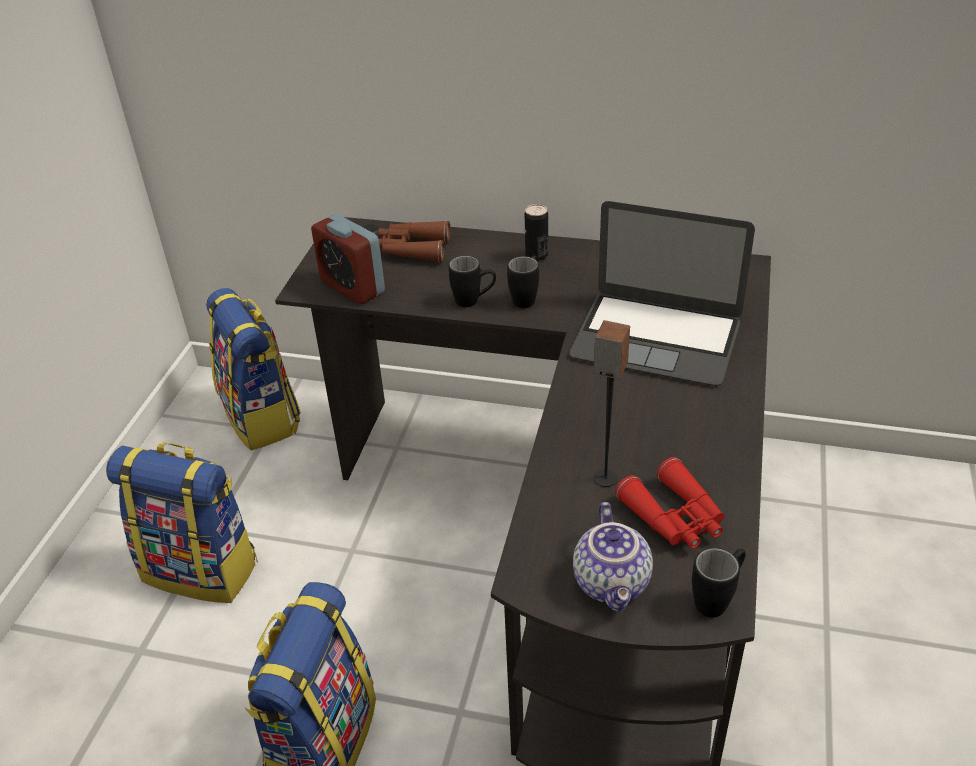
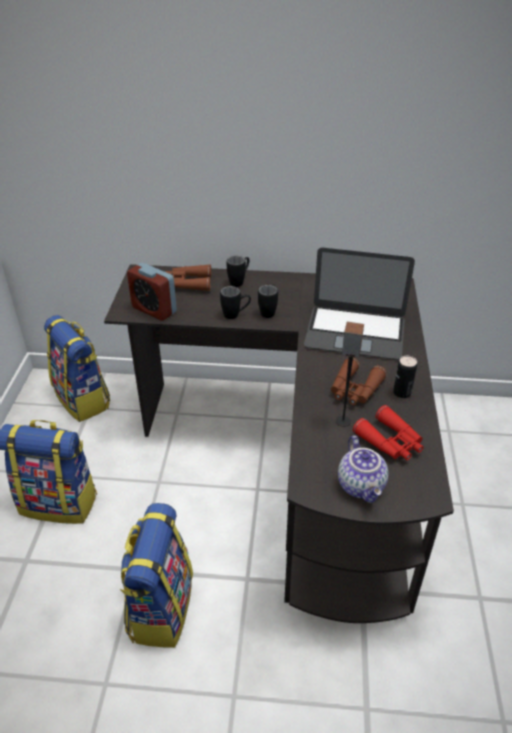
camera: 10 degrees left, 0 degrees up
(536, 255) = (269, 284): can -> can (402, 393)
(635, 430) = (354, 390): none -> brown binoculars
(717, 599) = (427, 490): black mug -> black mug (239, 281)

